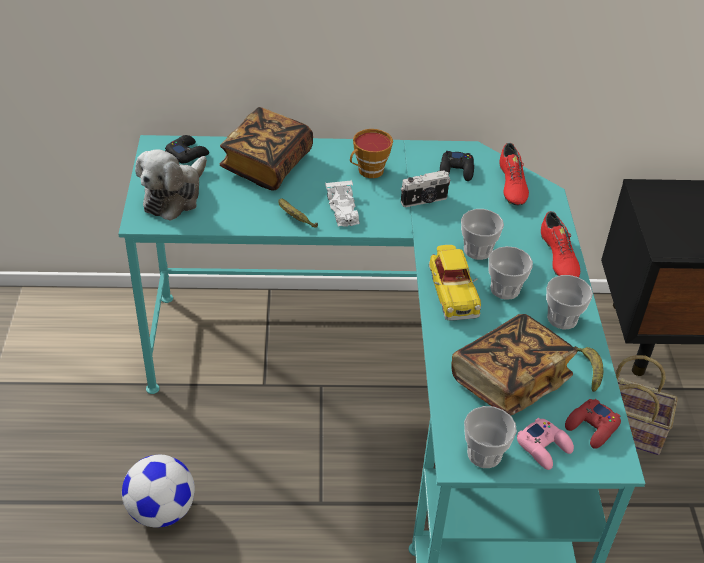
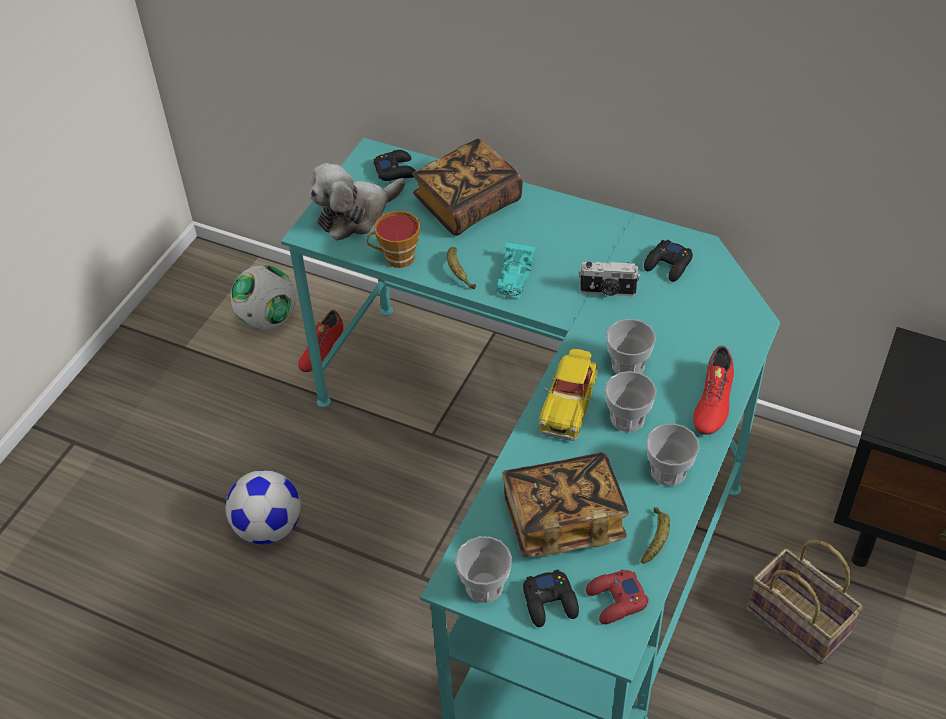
camera: 30 degrees right, 5 degrees up
(61, 335) = (268, 319): none -> football
(343, 209) = (514, 277): white toy car -> turquoise toy car
(368, 172) = (569, 240): cup -> cup (396, 258)
(511, 186) = (718, 301): red shoe -> red shoe (322, 350)
(544, 447) = (550, 602): pink game controller -> black game controller

